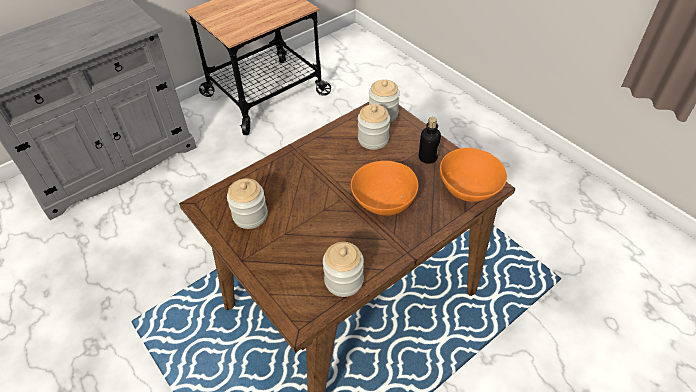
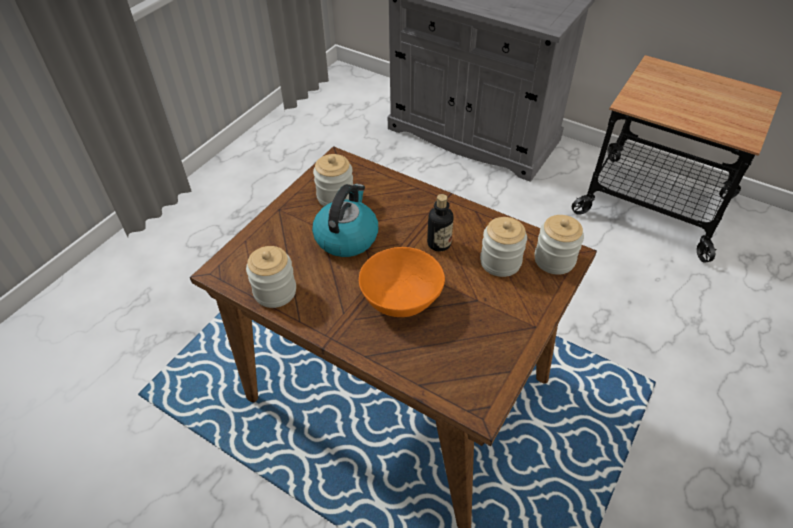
camera: 70 degrees right, 0 degrees up
(304, 219) = (346, 237): none -> kettle
(427, 157) = (498, 324): bottle -> bottle (439, 243)
(469, 188) = (464, 382): orange bowl -> none

